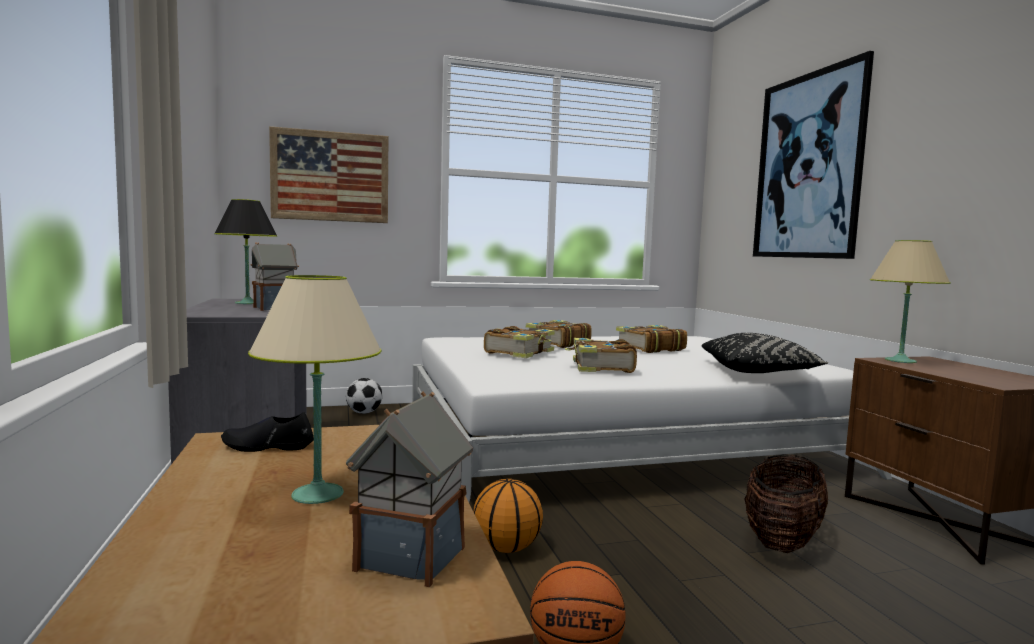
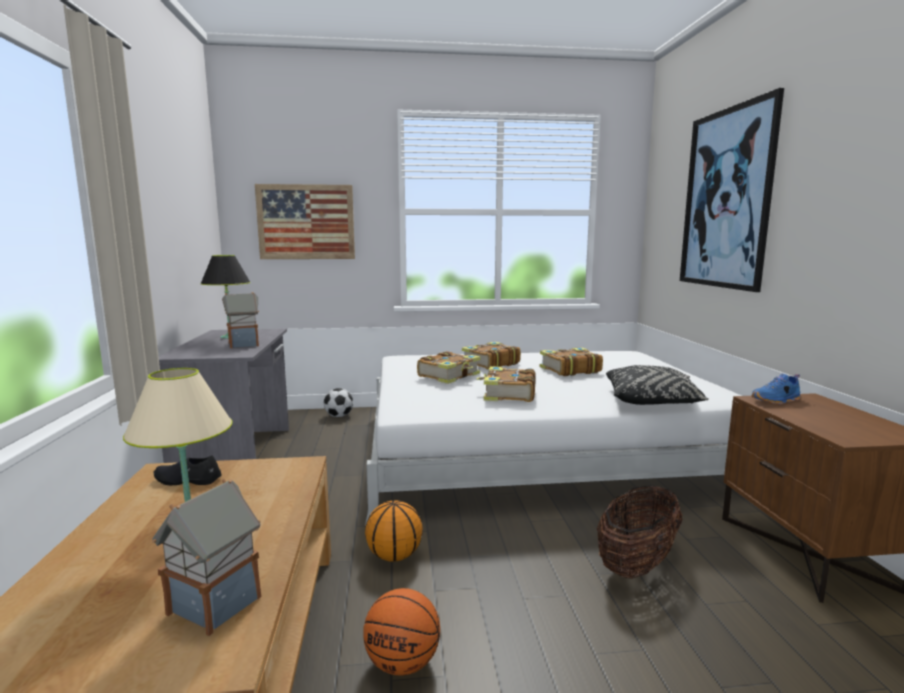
camera: 10 degrees right, 5 degrees up
(900, 361) = (776, 401): beige table lamp -> blue shoe

